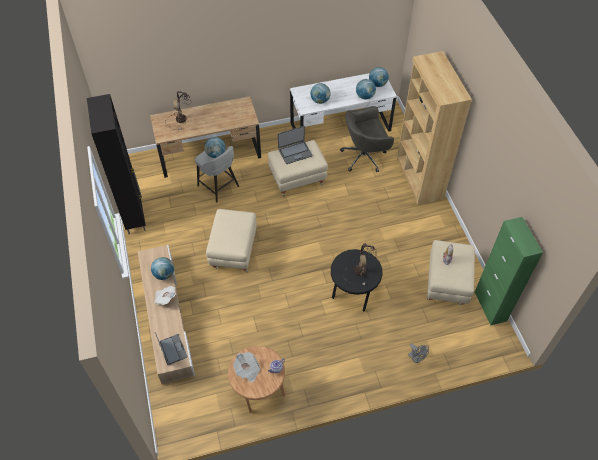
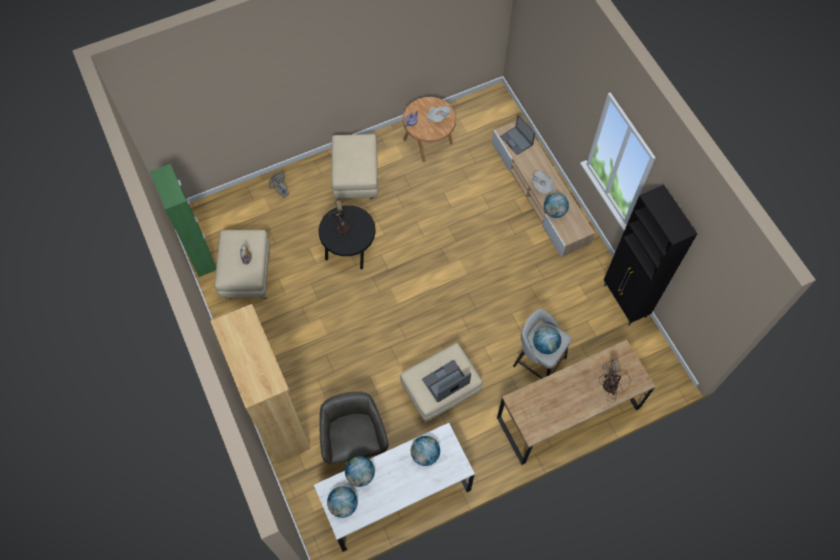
camera: 170 degrees right, 10 degrees up
(233, 251) = (493, 276): beige ottoman -> beige ottoman (356, 179)
(365, 156) = (355, 444): grey office chair -> grey office chair turned 75 degrees counterclockwise

